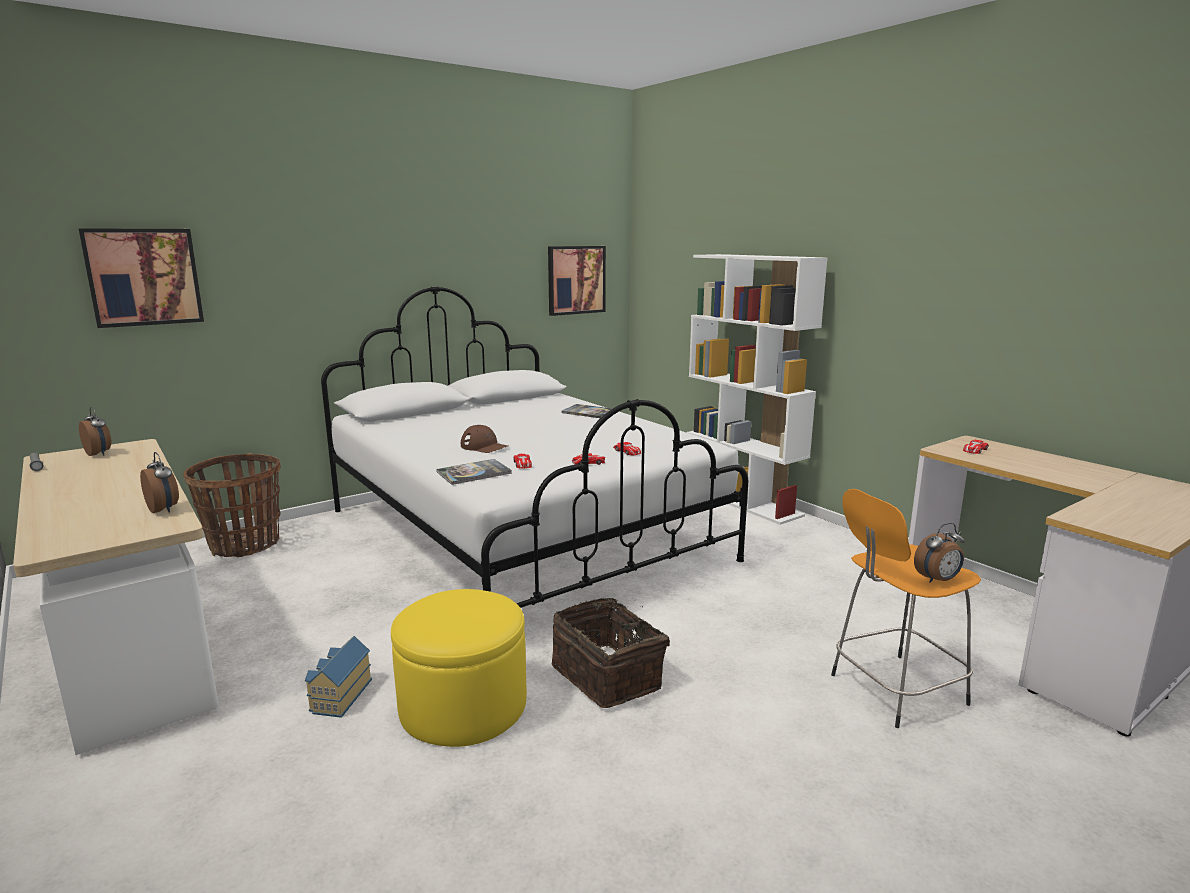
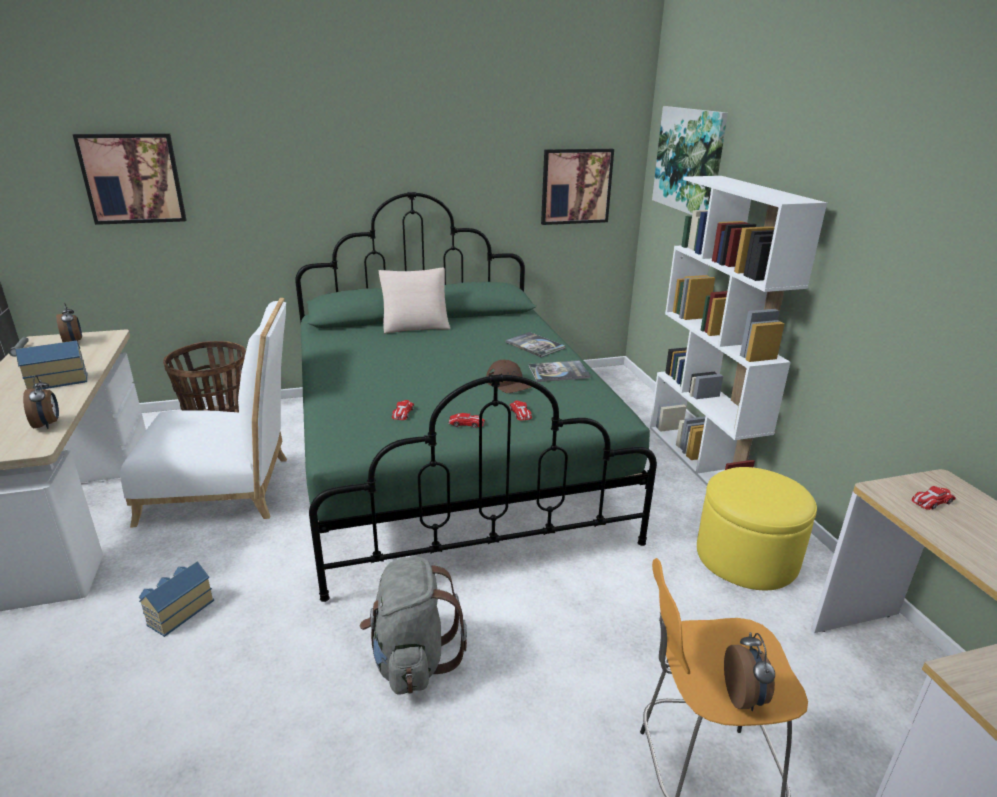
camera: 20 degrees right, 10 degrees up
(124, 481) = (57, 381): none -> toy house
(305, 595) = (226, 490): none -> white chair
(462, 411) = (415, 325): none -> beige pillow
(463, 705) = (264, 655): yellow ottoman -> yellow ottoman (746, 557)
(474, 473) = (348, 417): book -> book (558, 372)
(484, 446) = (390, 380): brown cap -> brown cap (508, 383)
(522, 535) = (449, 459): white bed -> green bed
(609, 676) = (412, 659): basket -> grey backpack
(680, 248) = (689, 160): none -> picture
(938, 580) = (744, 697): alarm clock -> alarm clock turned 90 degrees counterclockwise

